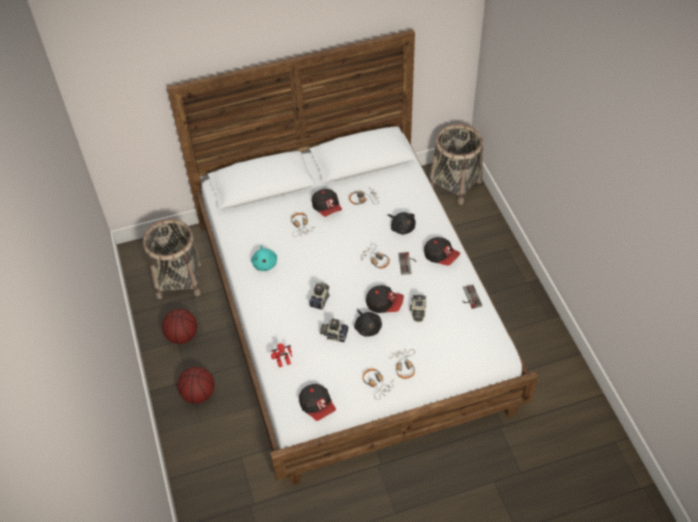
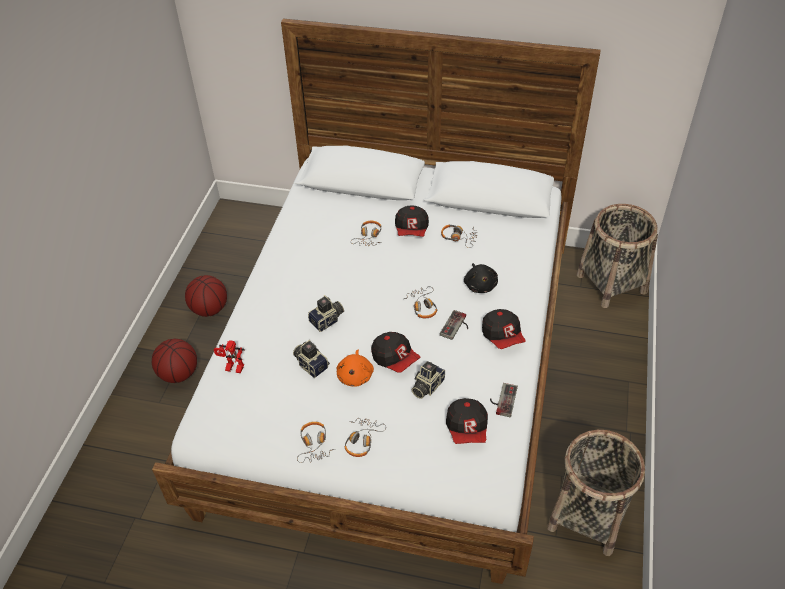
camera: 30 degrees right, 5 degrees down
(179, 280) = (249, 255): basket -> basket (588, 516)
(265, 263) = (301, 257): turquoise plush toy -> none
(317, 406) = (230, 434): cap -> cap (467, 429)
(367, 327) = (355, 375): black plush toy -> orange plush toy

